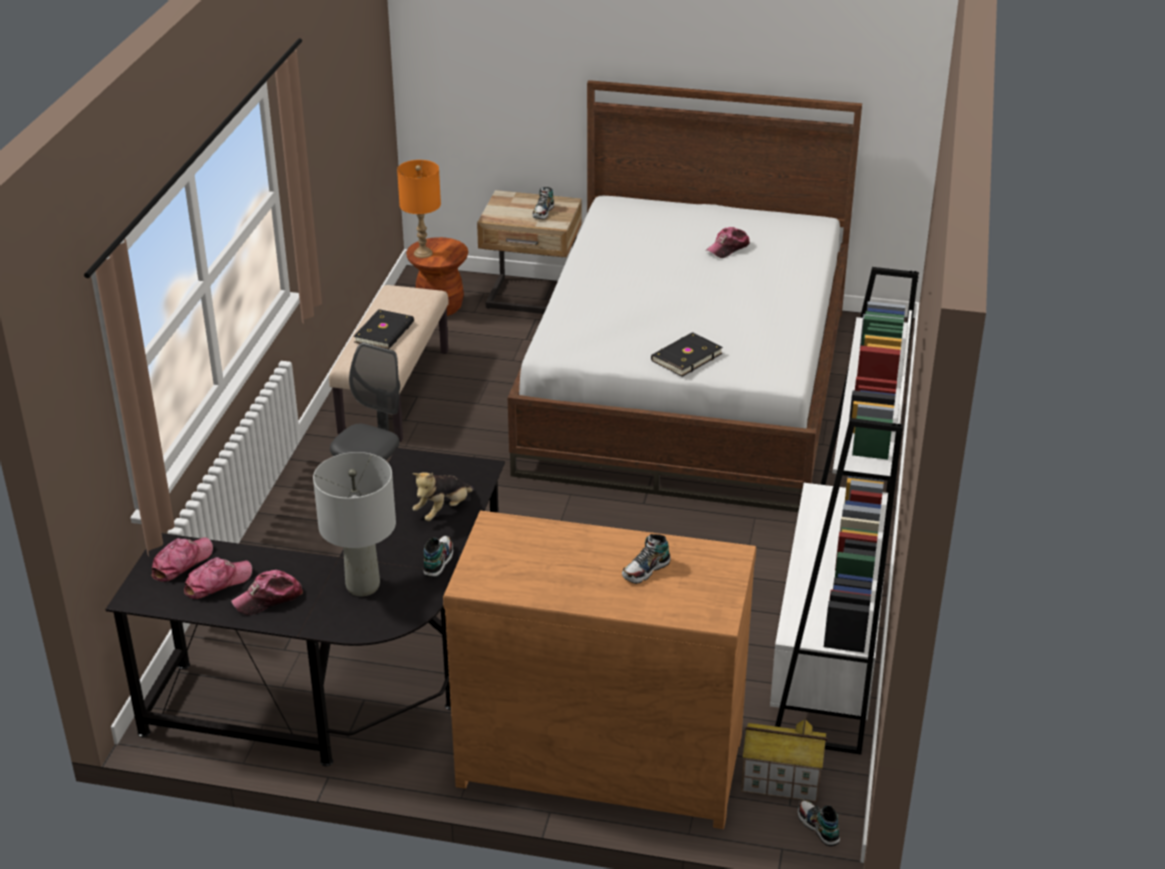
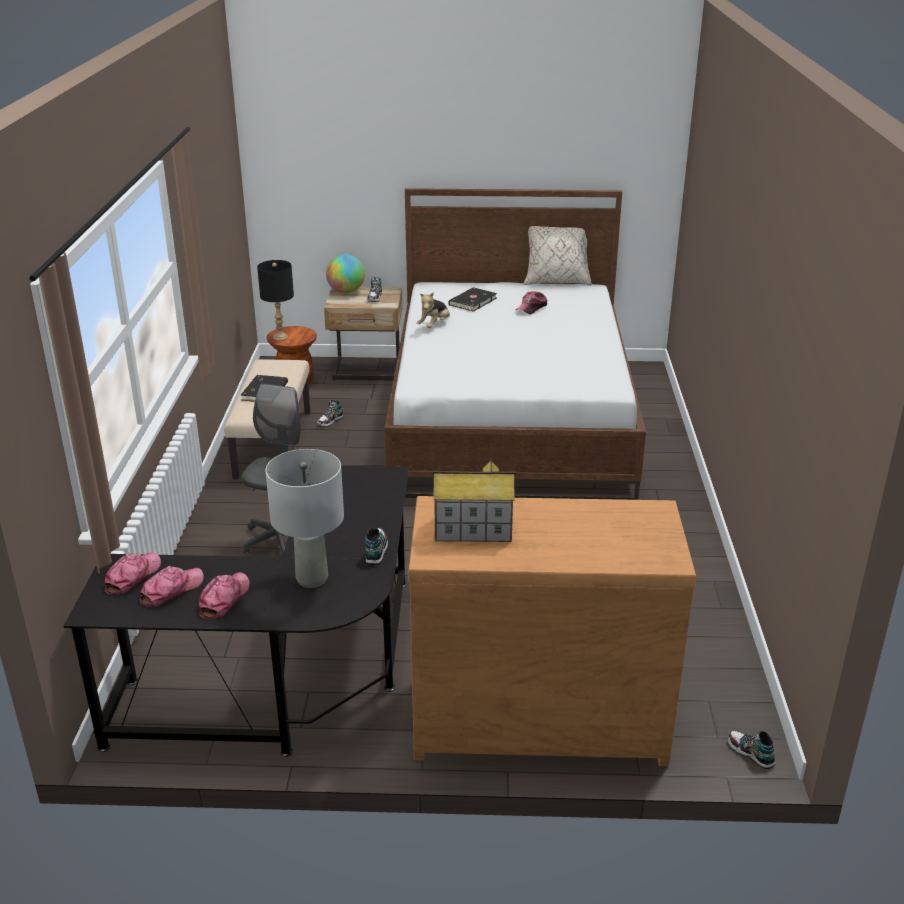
camera: 10 degrees left, 5 degrees down
(268, 599) = (224, 599): cap -> cap turned 150 degrees clockwise
(423, 253) = (280, 337): orange table lamp -> black table lamp
(443, 510) = (367, 510): plush toy -> plush toy (434, 325)
(510, 200) = (346, 292): none -> globe
(646, 570) = (588, 529): shoe -> shoe (330, 421)
(685, 357) = (529, 381): black book -> black book (472, 301)
(775, 209) = (556, 281): none -> beige pillow
(780, 781) = (701, 717): toy house -> toy house (472, 529)
(828, 656) = (699, 608): white bookcase -> none

